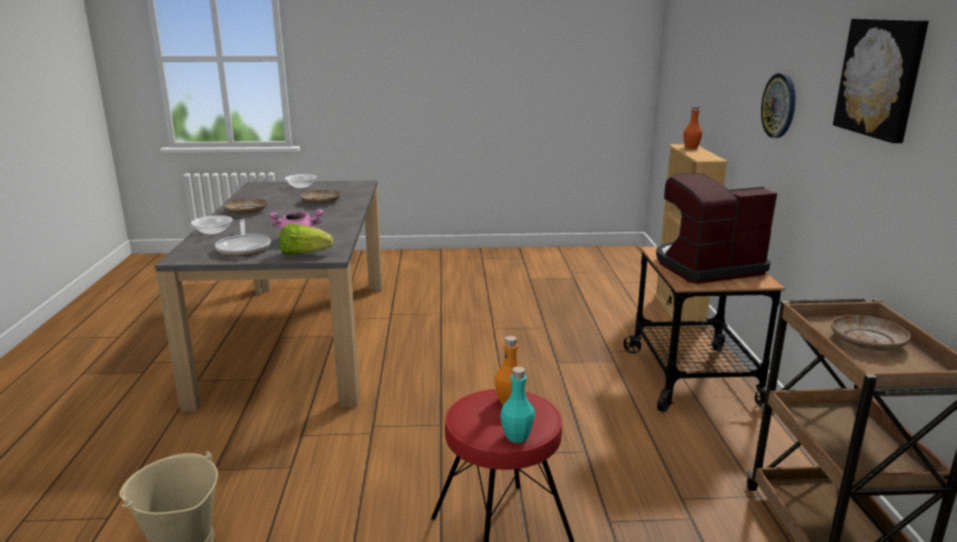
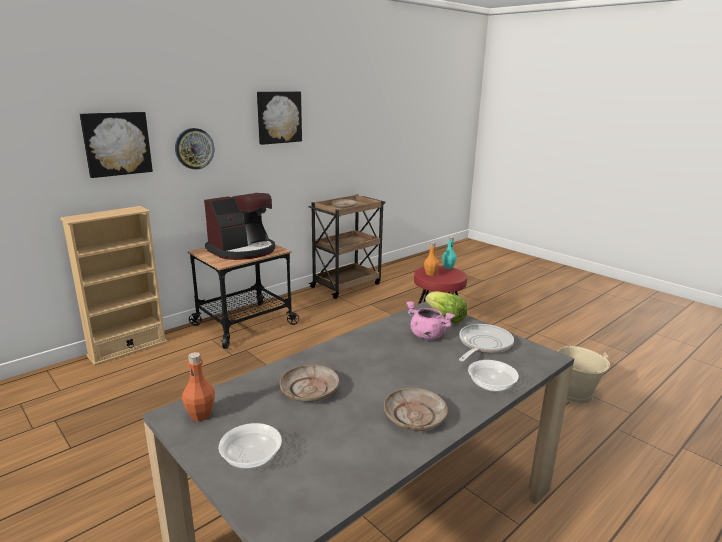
camera: 130 degrees left, 0 degrees up
(691, 148) = (88, 215): orange bottle -> orange bottle (200, 415)
(706, 266) = (243, 250): coffee machine -> coffee machine turned 75 degrees counterclockwise
(736, 79) = (116, 143): none -> picture

